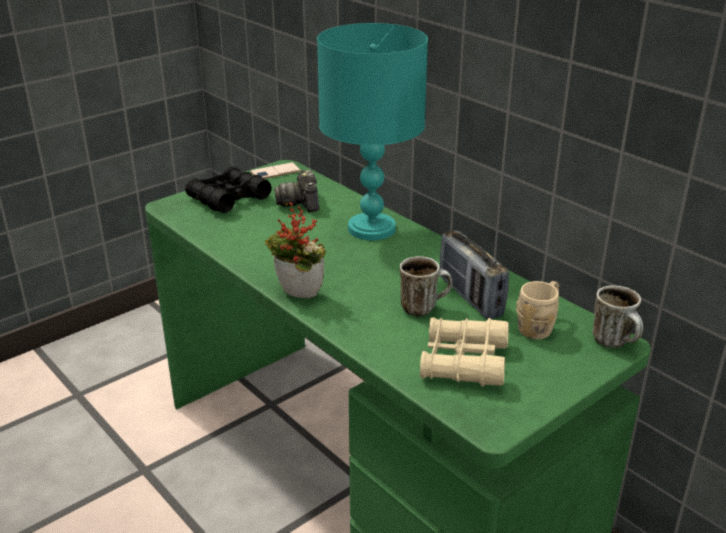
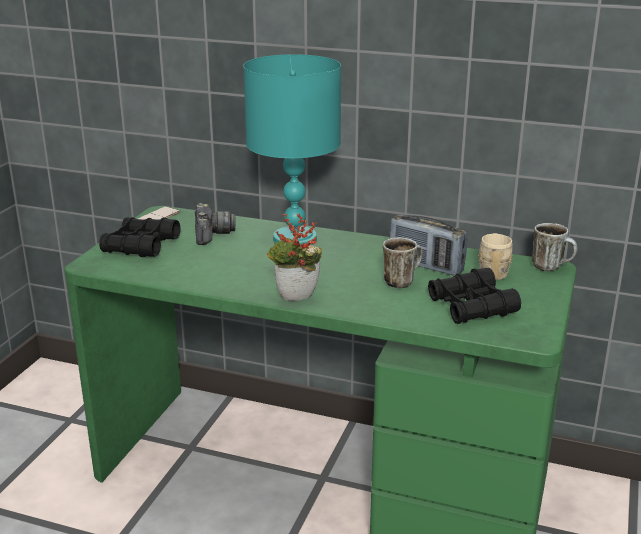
camera: 30 degrees left, 5 degrees down
(300, 203) = (211, 235): camera -> camera turned 150 degrees counterclockwise
(463, 362) = (471, 306): beige binoculars -> black binoculars

